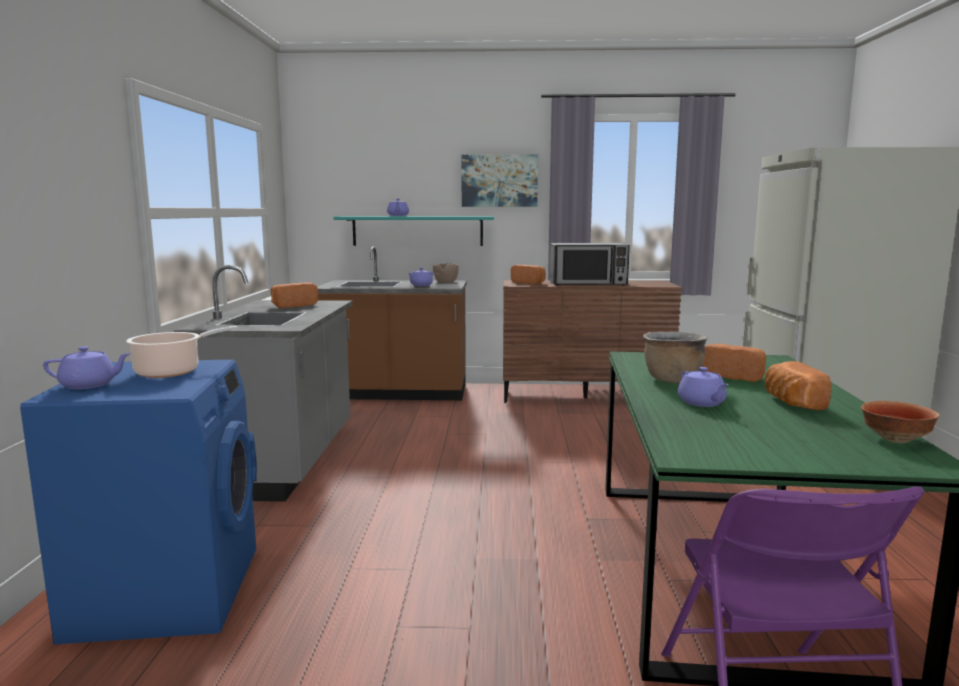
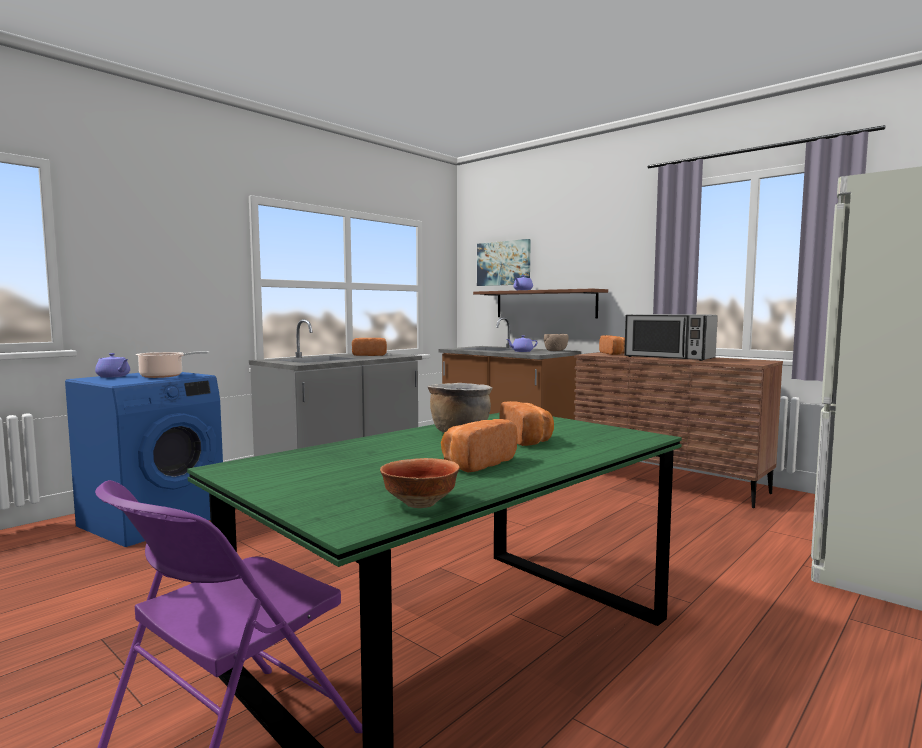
camera: 40 degrees right, 5 degrees down
(417, 231) = (545, 304): turquoise shelf -> brown shelf
(499, 181) = (614, 255): picture -> picture (503, 263)
(702, 403) = (401, 448): purple teapot -> none

